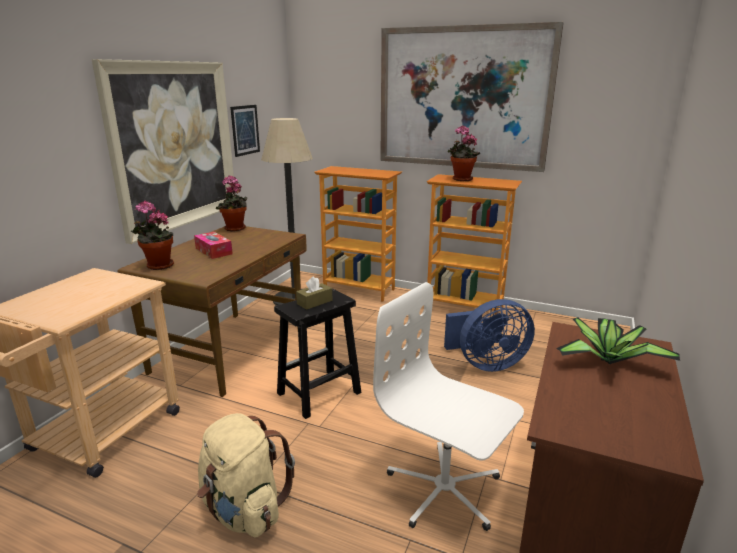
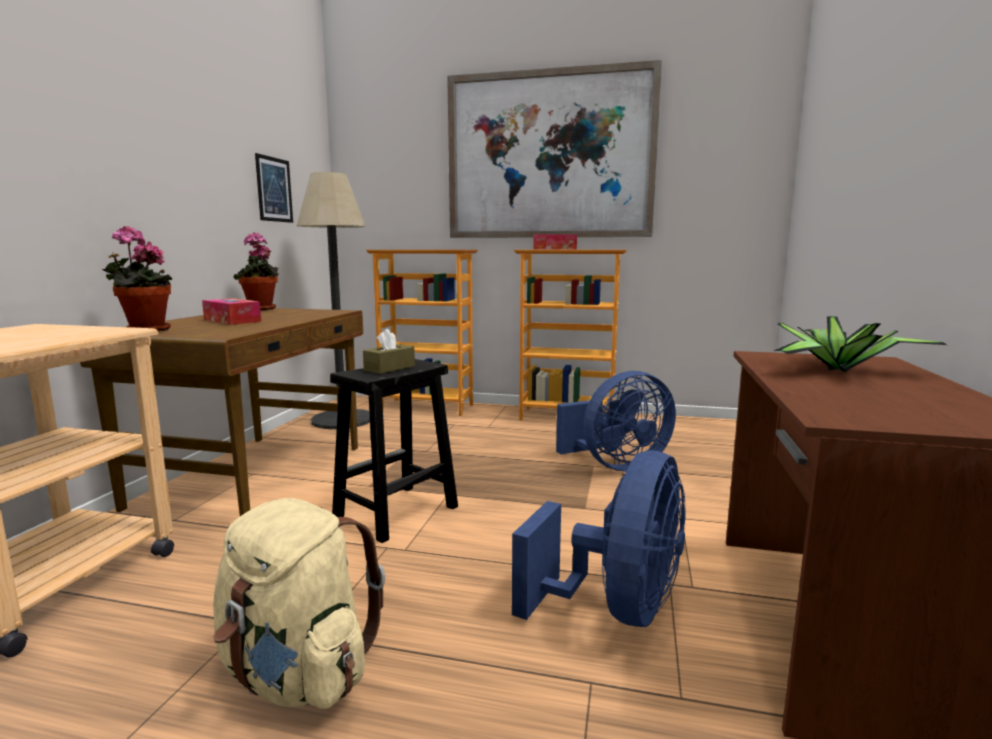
camera: 10 degrees left, 10 degrees down
(174, 146) = (176, 180): picture -> none
(444, 490) = (617, 608): white office chair -> blue fan
(460, 179) = (554, 249): potted plant -> tissue box

